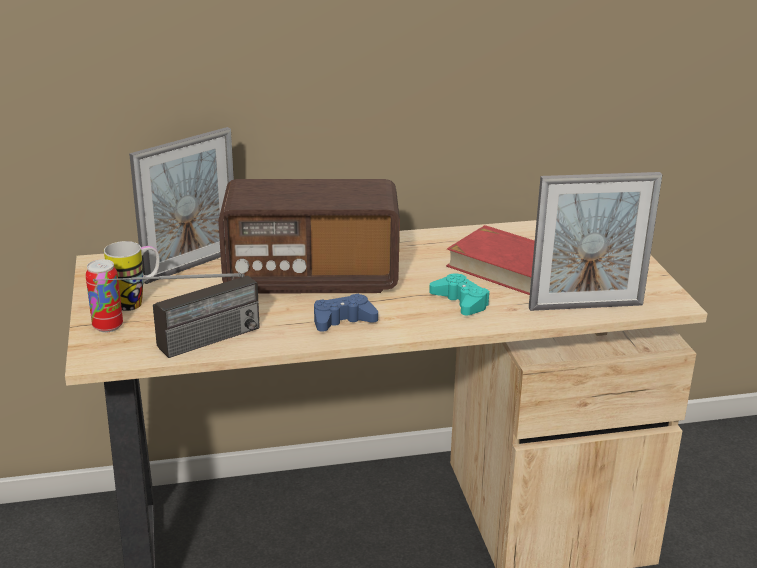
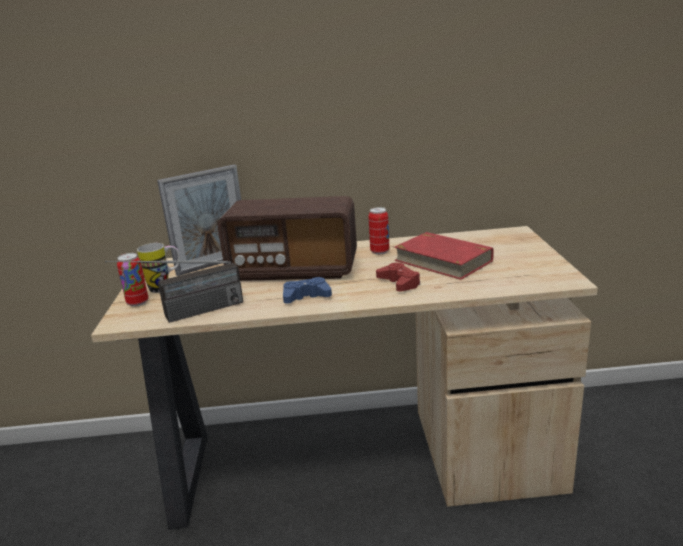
camera: 10 degrees right, 5 degrees down
(422, 251) = (379, 251): none -> can
(461, 302) = (399, 283): turquoise game controller -> red game controller
(586, 306) = (497, 284): picture frame -> none

